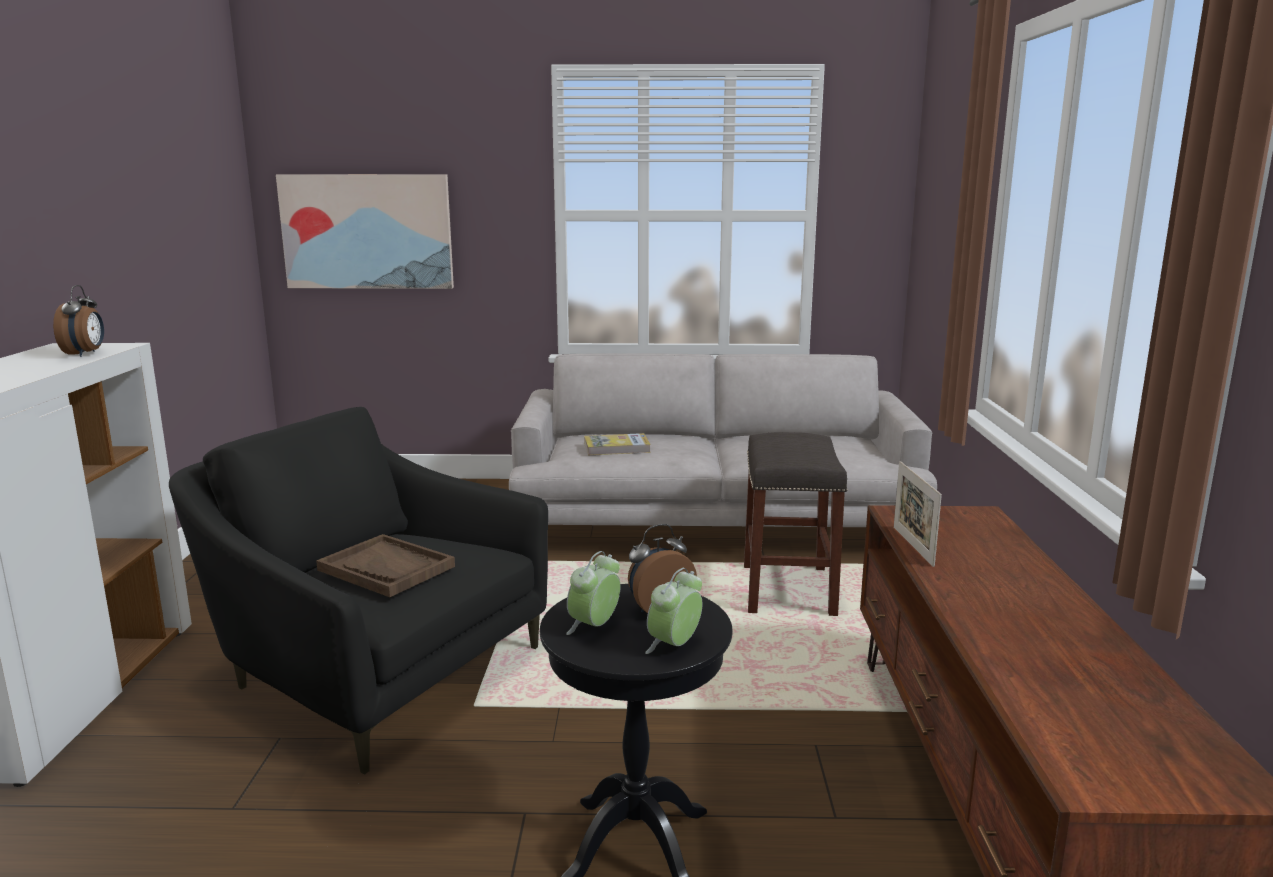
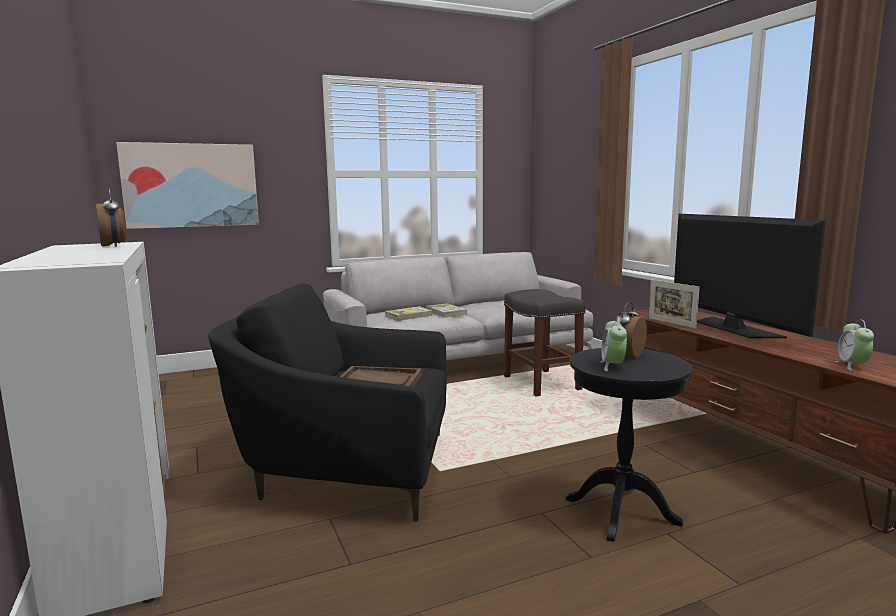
camera: 25 degrees left, 5 degrees down
(674, 646) = (667, 366): alarm clock -> alarm clock (852, 366)
(677, 449) = (446, 313): none -> book
(1004, 580) = (733, 328): none -> television

